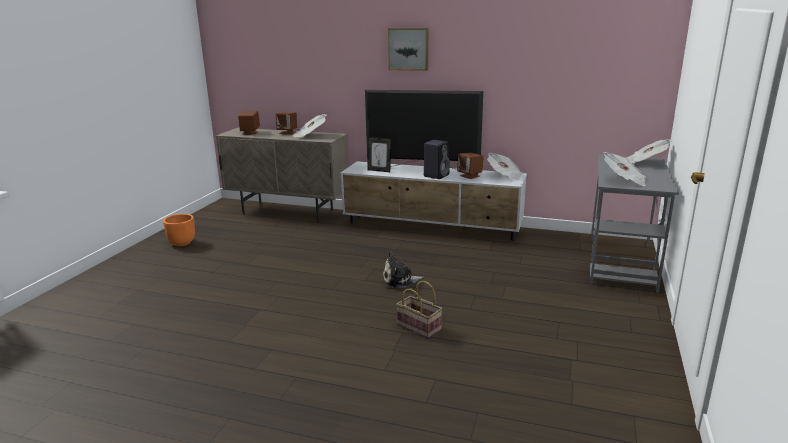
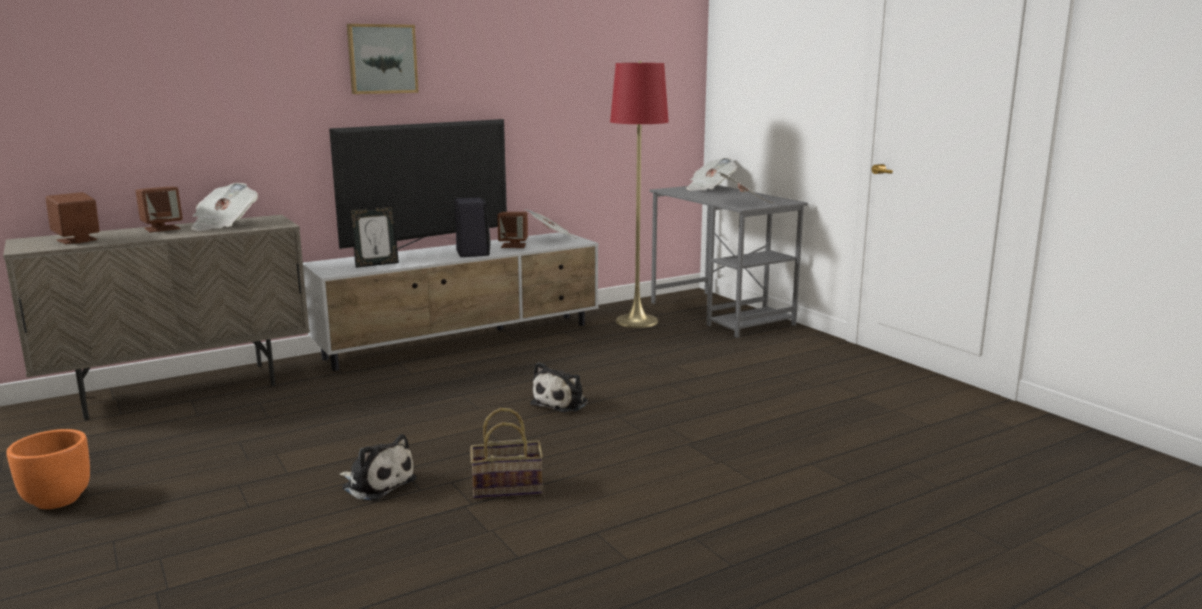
camera: 50 degrees left, 5 degrees down
(258, 283) = (377, 483): none -> plush toy
(420, 327) = (691, 431): basket -> basket (509, 487)
(550, 249) = (636, 321): none -> red floor lamp

